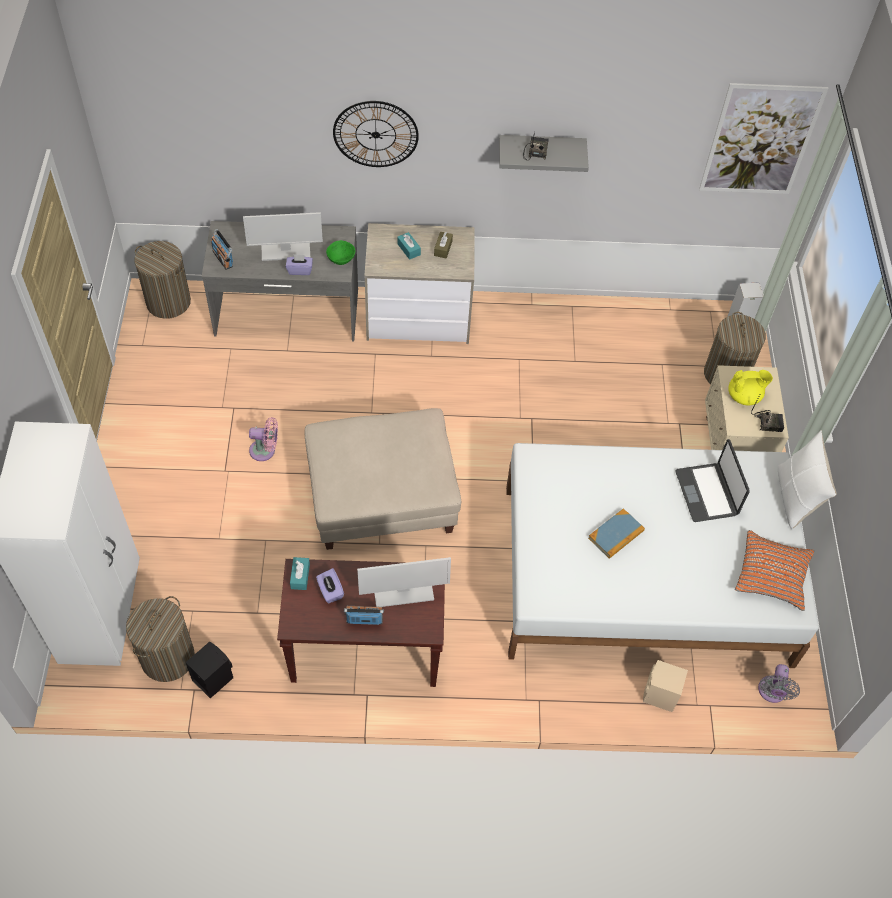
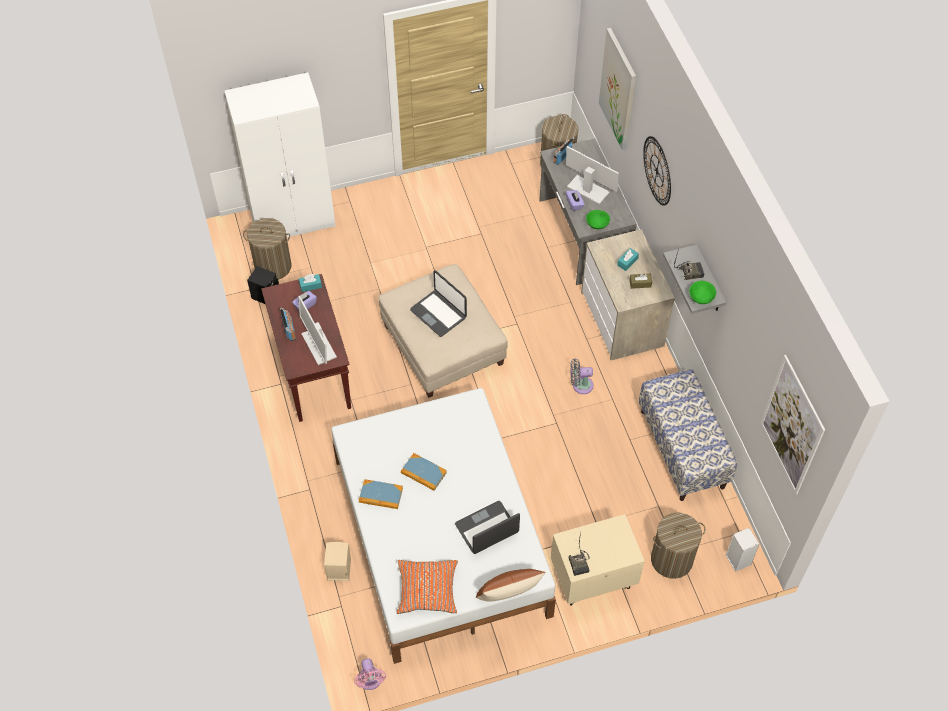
camera: 75 degrees right, 0 degrees up
(238, 123) = (618, 89): none -> picture
(265, 451) = (452, 264): pink fan -> pink fan (370, 681)
(285, 251) = (588, 190): monitor -> monitor turned 150 degrees clockwise
(379, 461) = (438, 313): none -> laptop
(574, 155) = (700, 298): none -> green bowl
(601, 321) = (682, 449): none -> bench
(634, 588) = (381, 495): none -> book
(744, 396) = (600, 540): yellow teapot -> none
(771, 692) = (366, 649): grey fan -> grey fan (580, 385)
(795, 497) = (509, 596): white pillow -> brown pillow

